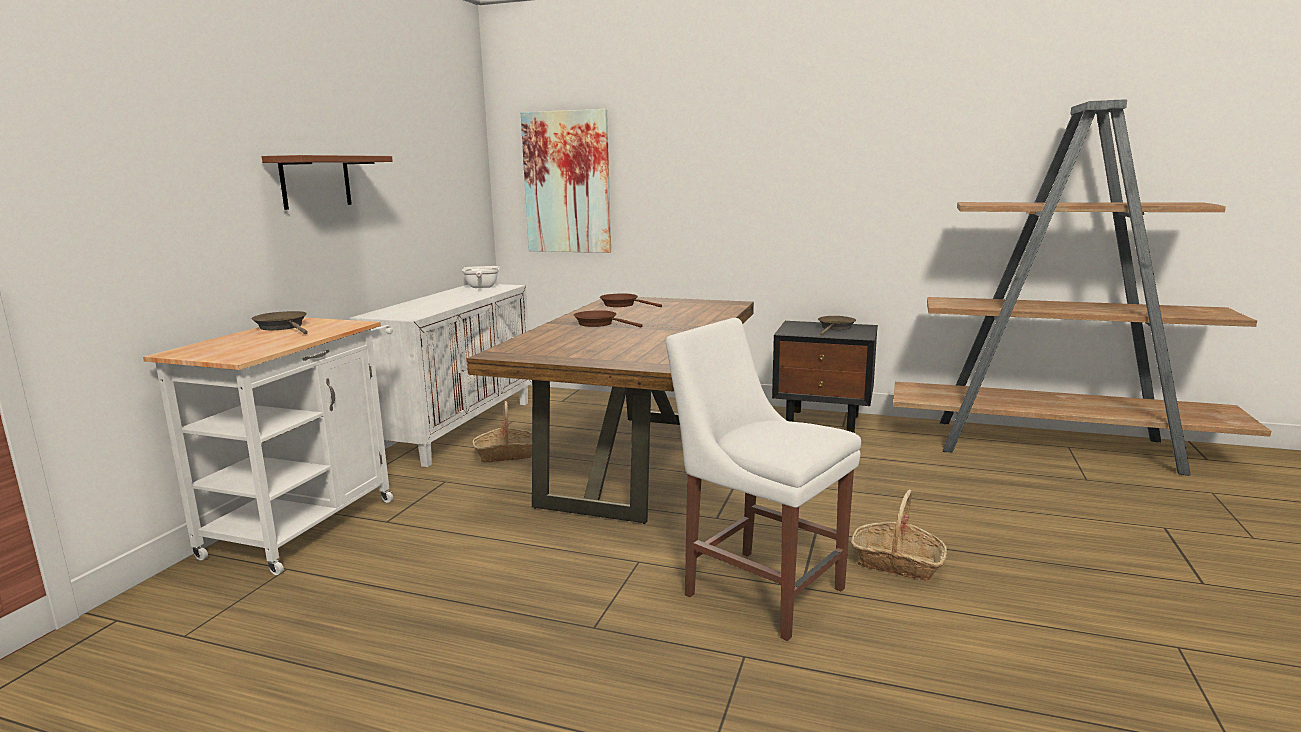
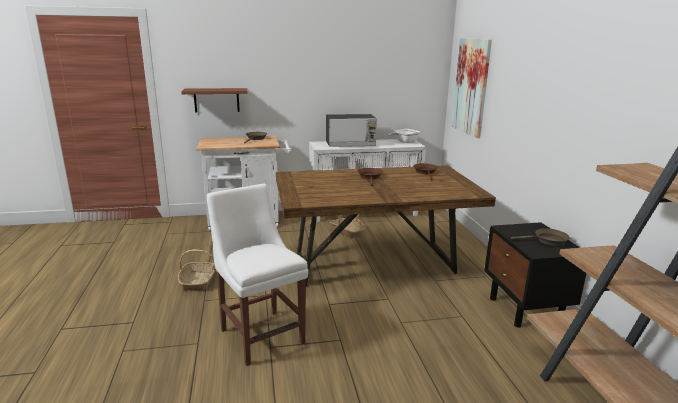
camera: 60 degrees right, 5 degrees up
(315, 181) = (299, 76): brown shelf -> brown shelf (216, 100)
(430, 304) = (350, 144): none -> microwave
(758, 588) = (260, 334): white chair -> white chair turned 45 degrees counterclockwise
(897, 562) = (322, 377): basket -> basket (198, 281)

